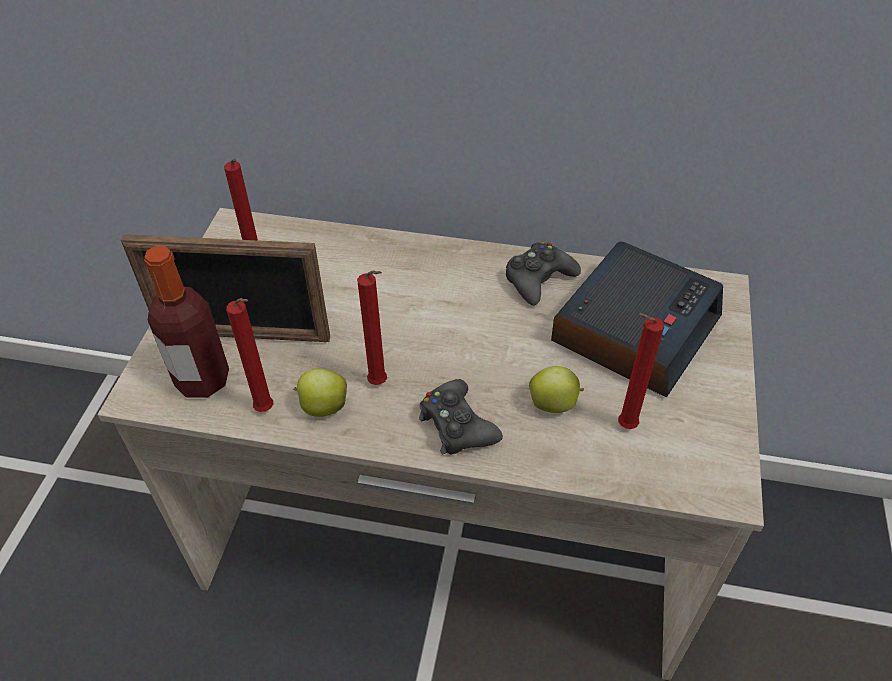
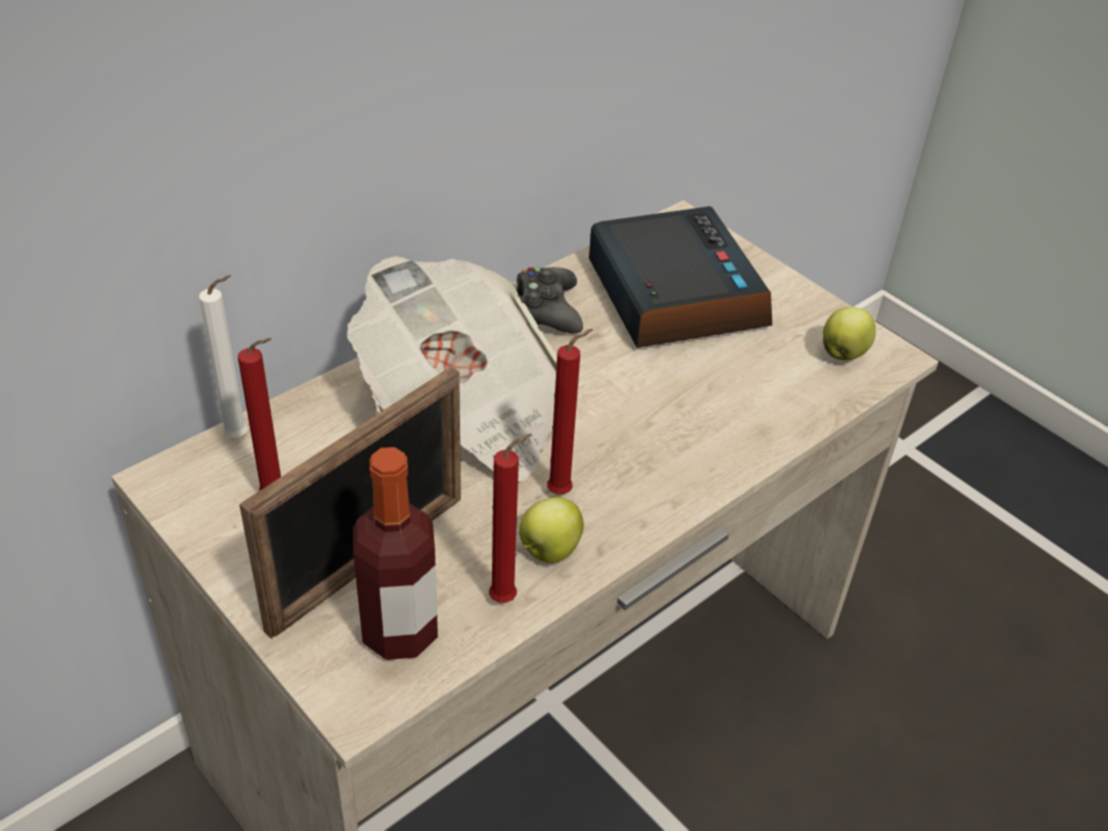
camera: 55 degrees left, 5 degrees down
(290, 230) = (241, 437): none -> white candle
(405, 299) = (466, 410): none -> newspaper
(457, 425) = (672, 468): black game controller -> none
(554, 404) = (709, 393): apple -> apple (843, 353)
(623, 426) = (775, 369): red candle -> none

